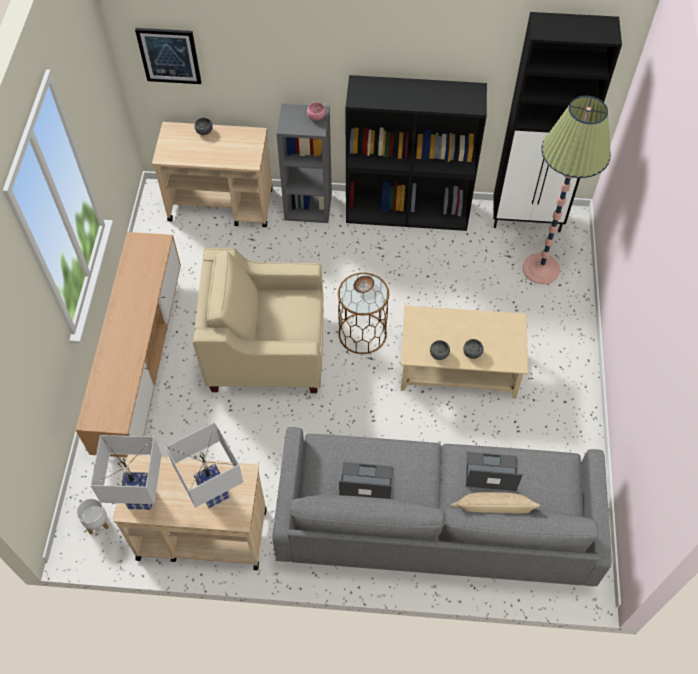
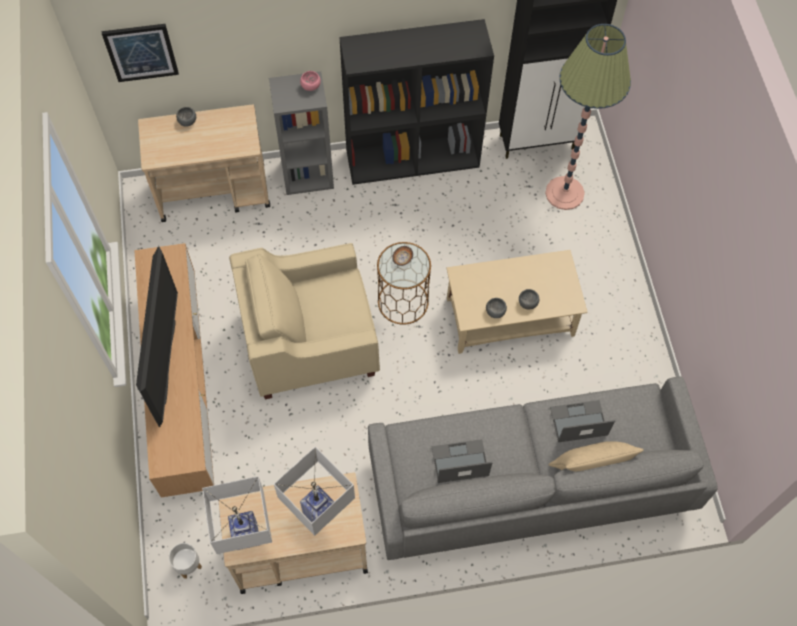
camera: 15 degrees left, 5 degrees up
(125, 332) = (168, 361): none -> television

